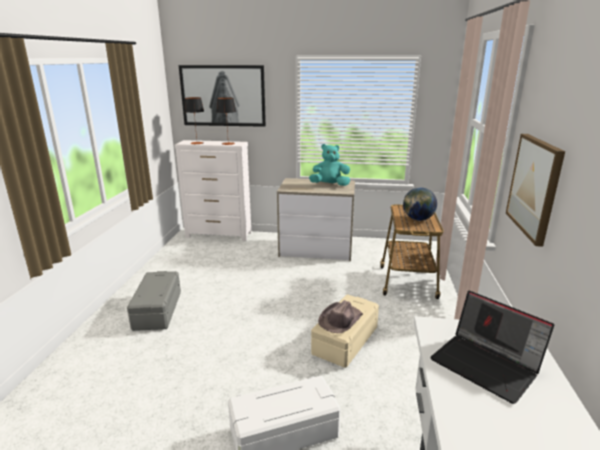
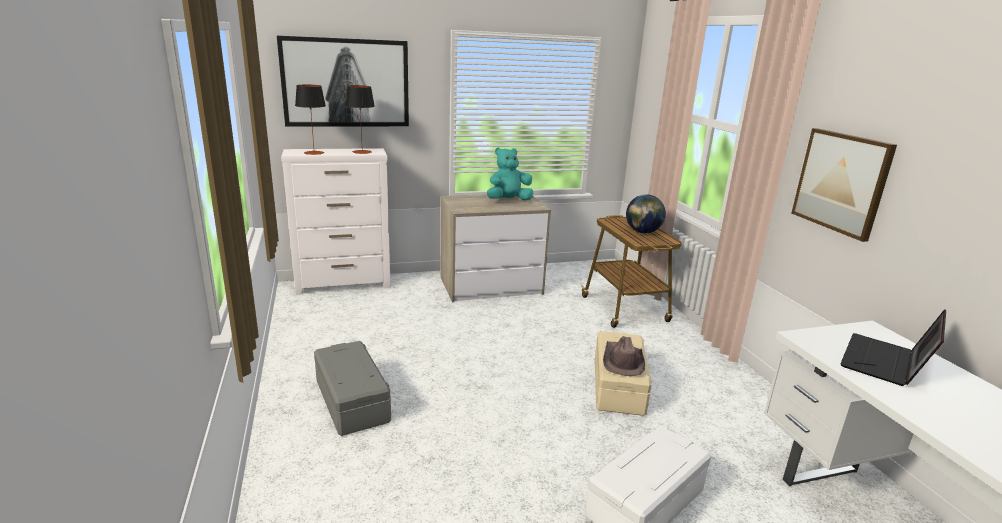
camera: 25 degrees left, 0 degrees up
(487, 365) = (886, 363): laptop -> laptop turned 105 degrees clockwise

